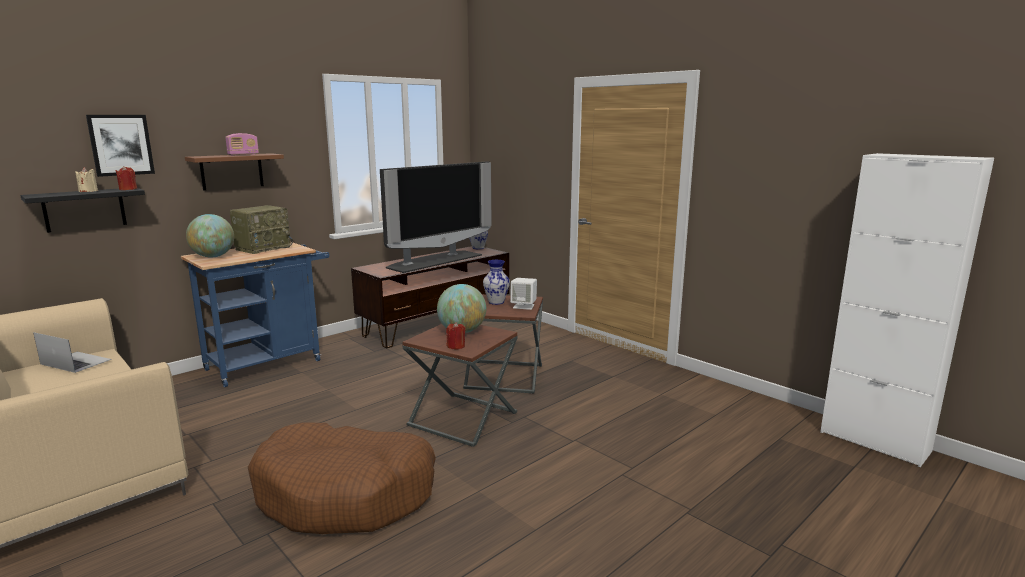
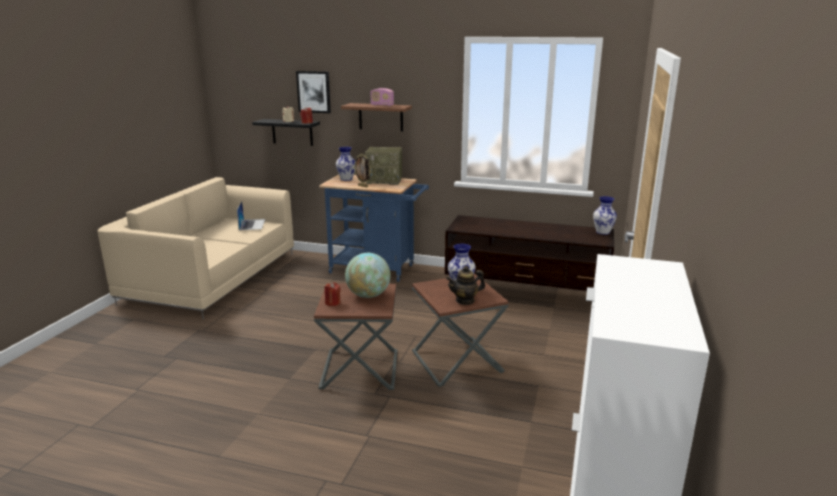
camera: 60 degrees right, 5 degrees up
(213, 256) = (346, 179): globe -> vase
(259, 255) = (363, 186): none -> picture frame
(346, 494) = (228, 365): brown dog bed -> none
(434, 261) = (525, 231): television -> none
(524, 306) = (465, 300): white speaker -> teapot

